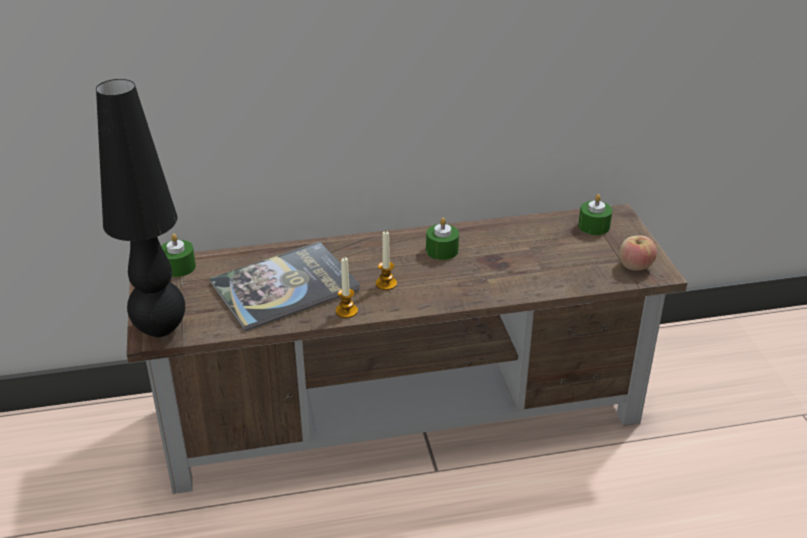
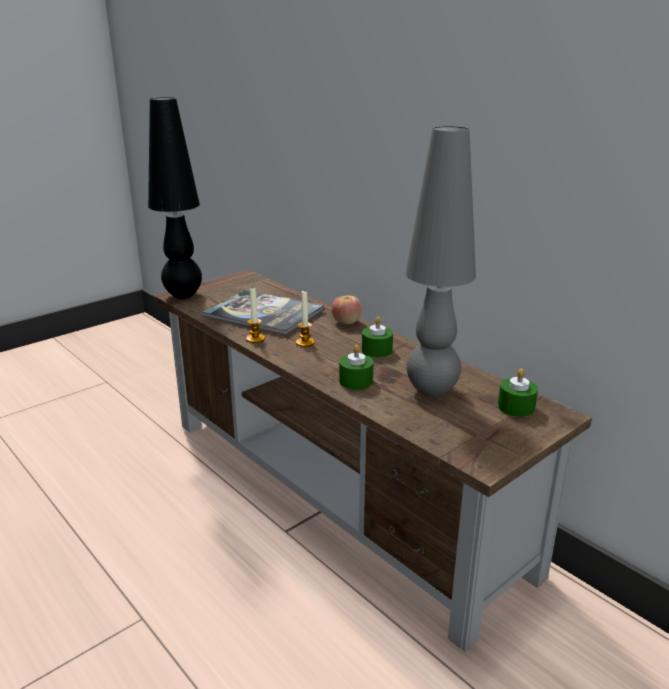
camera: 60 degrees right, 10 degrees down
(179, 267) = (252, 282): green candle -> green candle (356, 381)
(540, 252) = (432, 391): none -> grey table lamp
(635, 266) = (476, 446): apple -> apple (346, 322)

